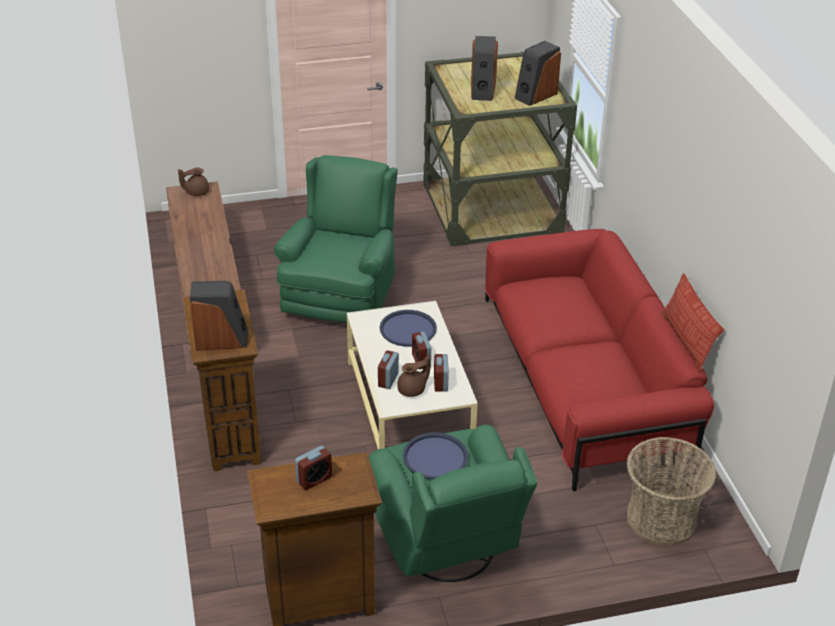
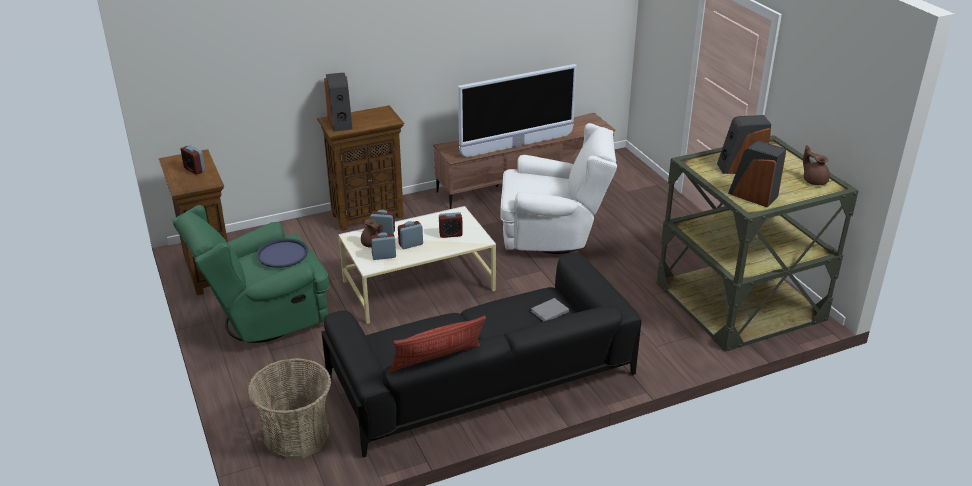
camera: 80 degrees right, 5 degrees down
(196, 192) = (594, 124): brown teapot -> brown teapot (814, 180)
(223, 253) = (517, 145): none -> television
(341, 294) = (553, 236): green armchair -> white armchair
(408, 329) = (450, 234): blue tray -> alarm clock
(554, 290) = (548, 311): none -> grey book
(586, 379) = (482, 380): red sofa -> black sofa

